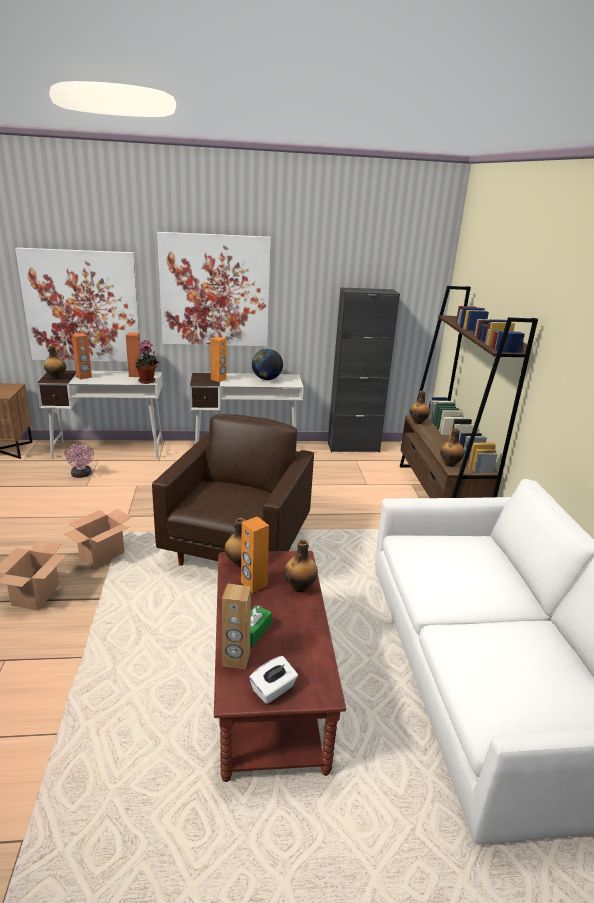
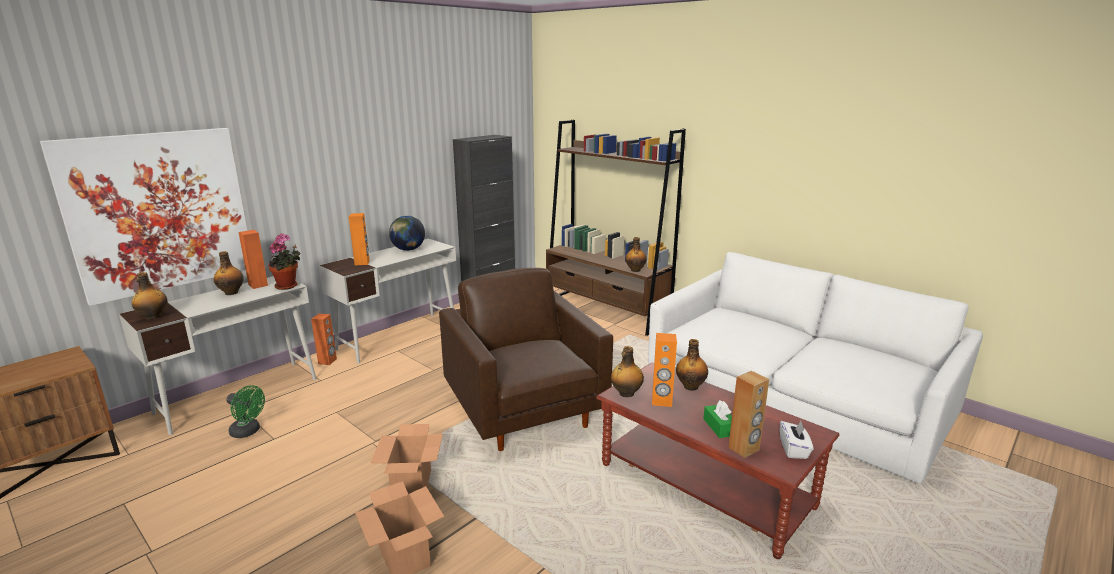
camera: 40 degrees left, 5 degrees down
(82, 475) = (248, 432): pink fan -> green fan
(84, 377) = (193, 305): orange speaker -> orange speaker (327, 361)
(215, 291) = (330, 162): picture -> none
(418, 422) = (563, 251): bottle -> bottle (232, 292)

